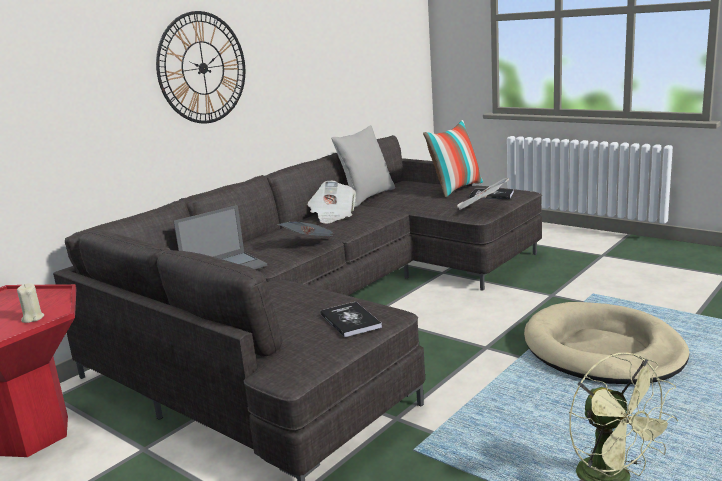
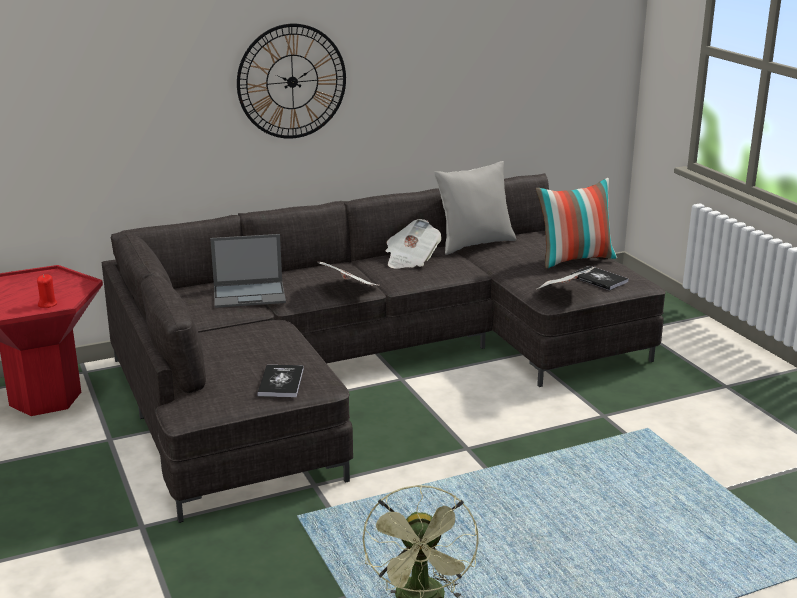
camera: 25 degrees right, 5 degrees up
(32, 318) = (47, 304): beige candle -> red candle
(602, 350) = (572, 490): beige dog bed -> none

